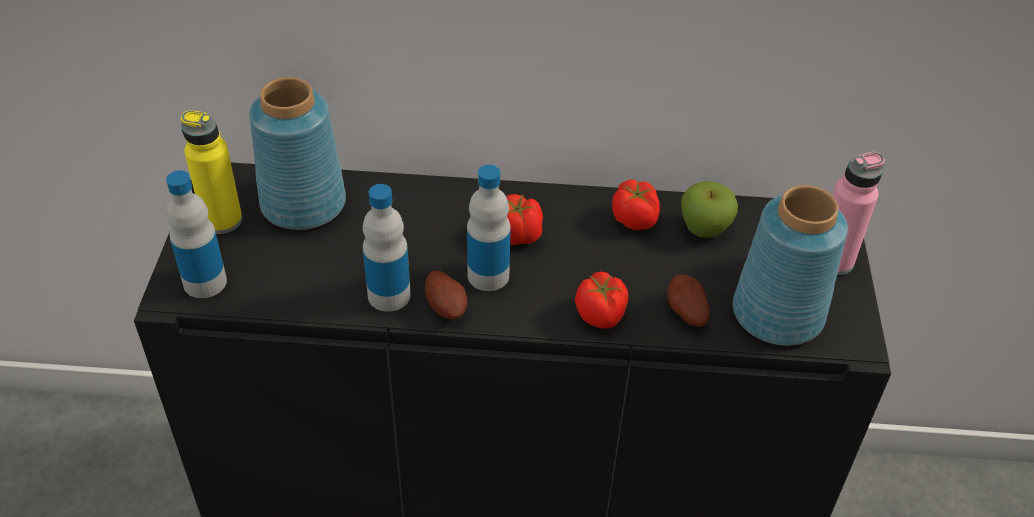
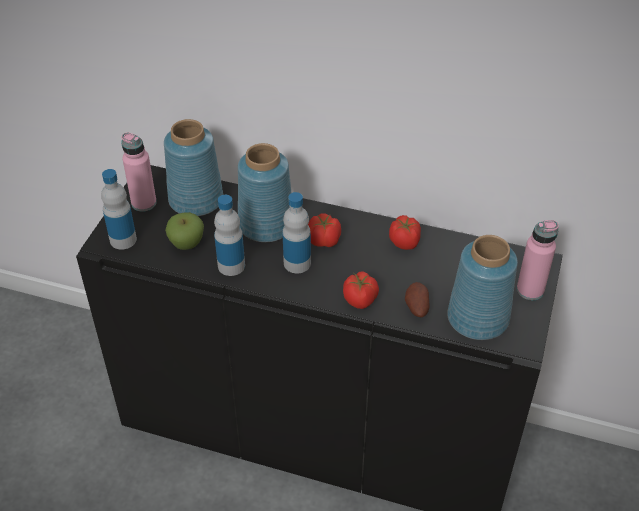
camera: 15 degrees right, 0 degrees up
(222, 220) = (144, 203): yellow bottle -> pink bottle
(421, 225) = (265, 225): none -> blue vase
(447, 307) = (264, 278): potato -> none
(704, 229) = (449, 256): apple -> apple (186, 244)

